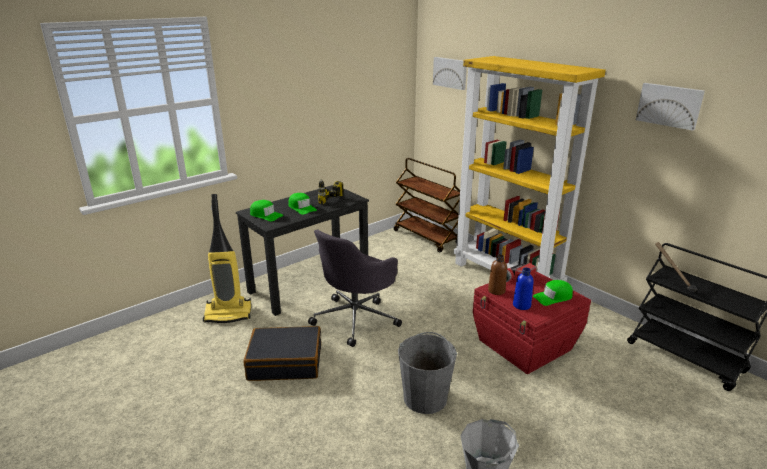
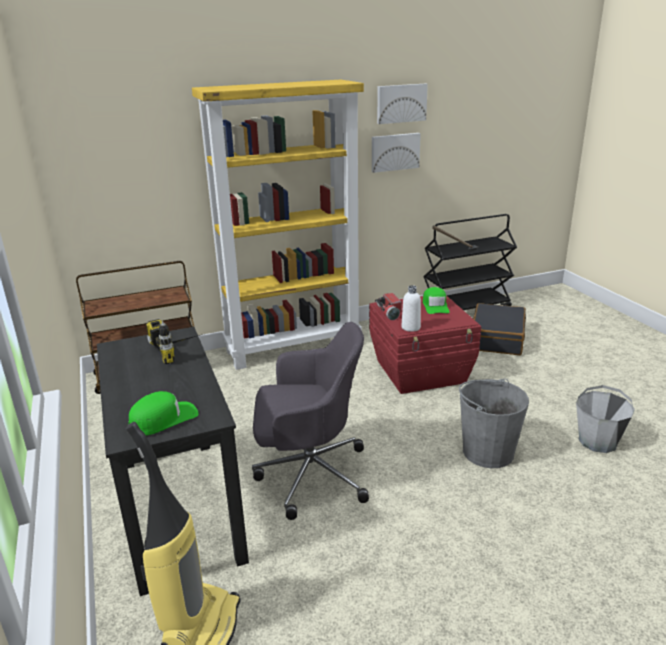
camera: 70 degrees left, 0 degrees up
(285, 362) = (382, 564): black suitcase -> black suitcase (496, 338)
(302, 208) = (167, 381): green cap -> none
(356, 318) = (309, 474): grey office chair -> grey office chair turned 60 degrees counterclockwise
(450, 73) = (112, 126): picture -> picture (394, 152)
(496, 291) = (411, 327): brown bottle -> white bottle
(521, 305) = (444, 322): blue bottle -> none

